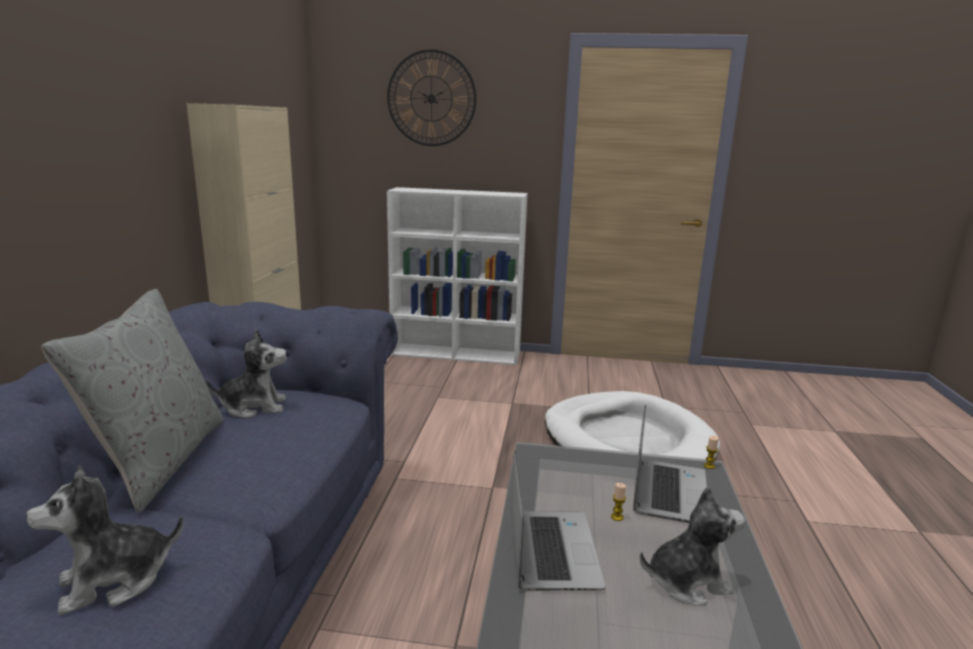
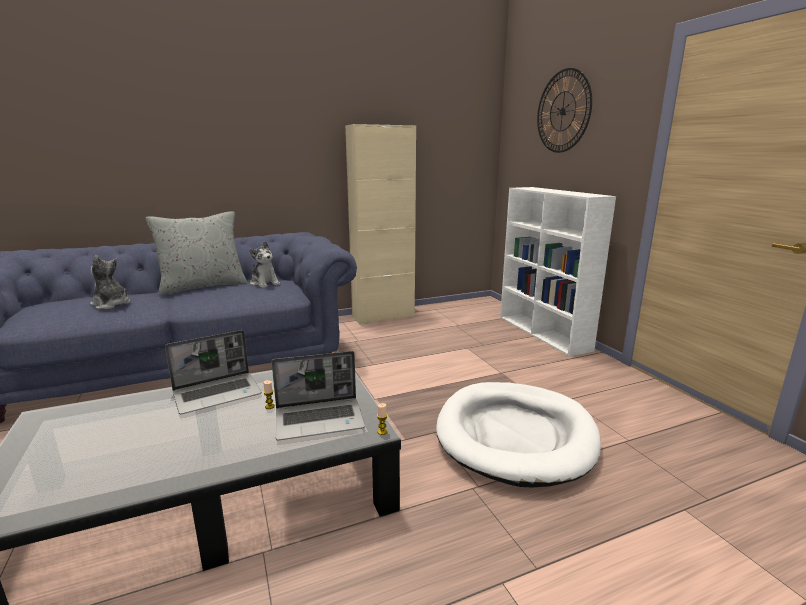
camera: 60 degrees right, 0 degrees up
(686, 581) = (203, 443): plush toy -> none

